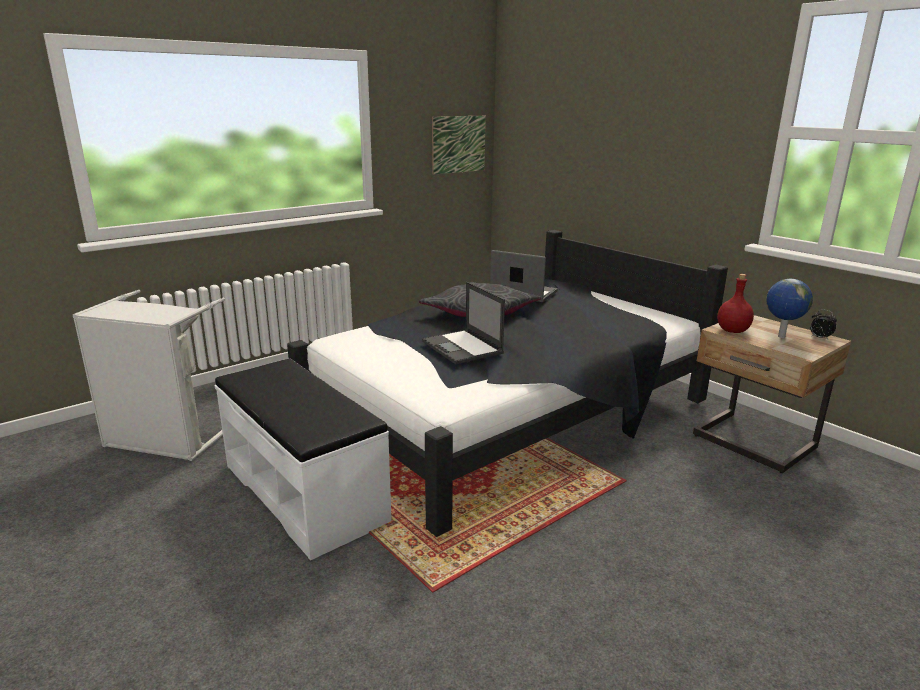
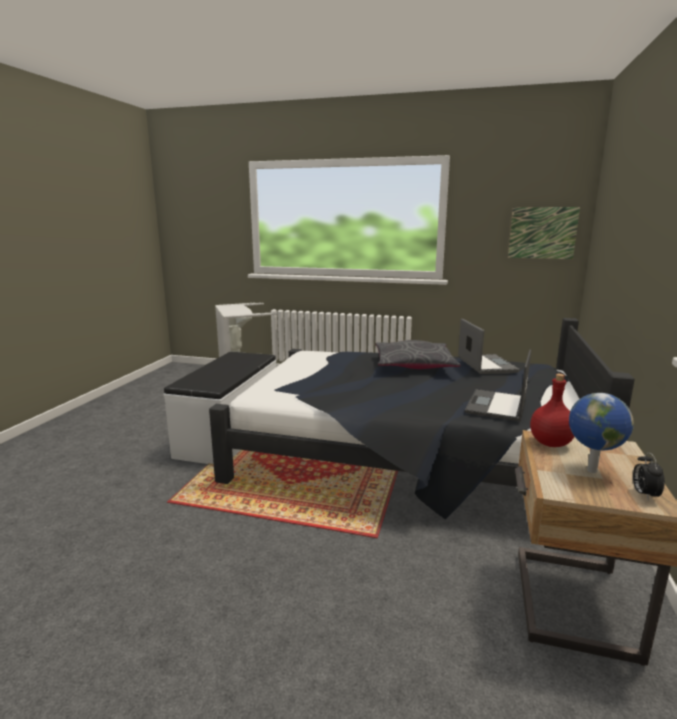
camera: 55 degrees right, 5 degrees down
(462, 347) = (339, 376): laptop -> laptop (496, 406)

